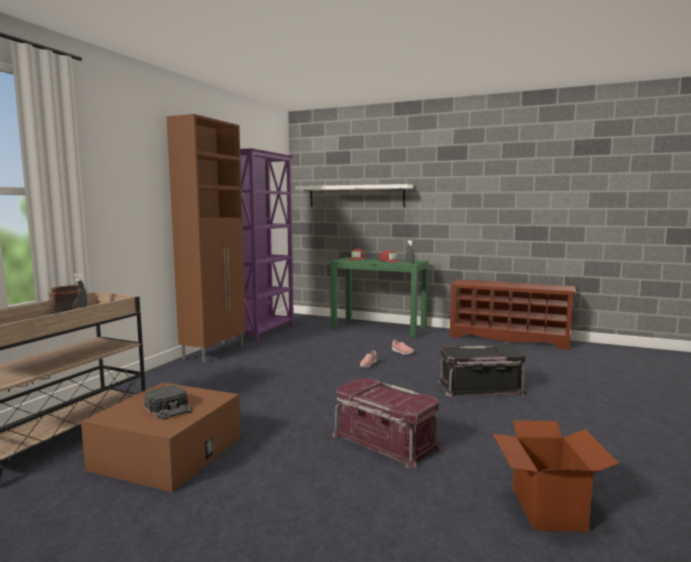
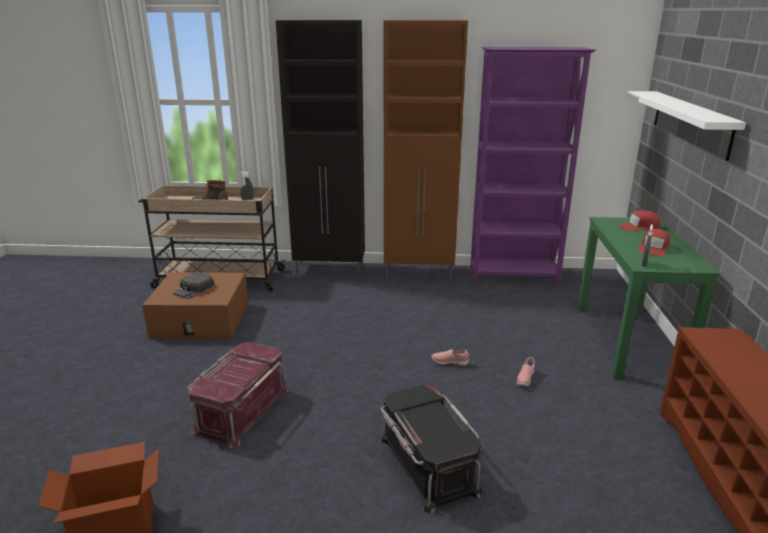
camera: 70 degrees right, 15 degrees up
(148, 379) = (330, 269): none -> black cabinet

